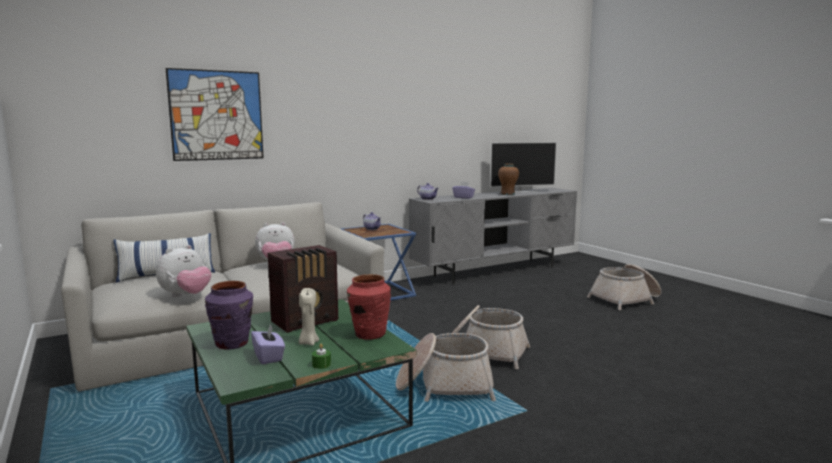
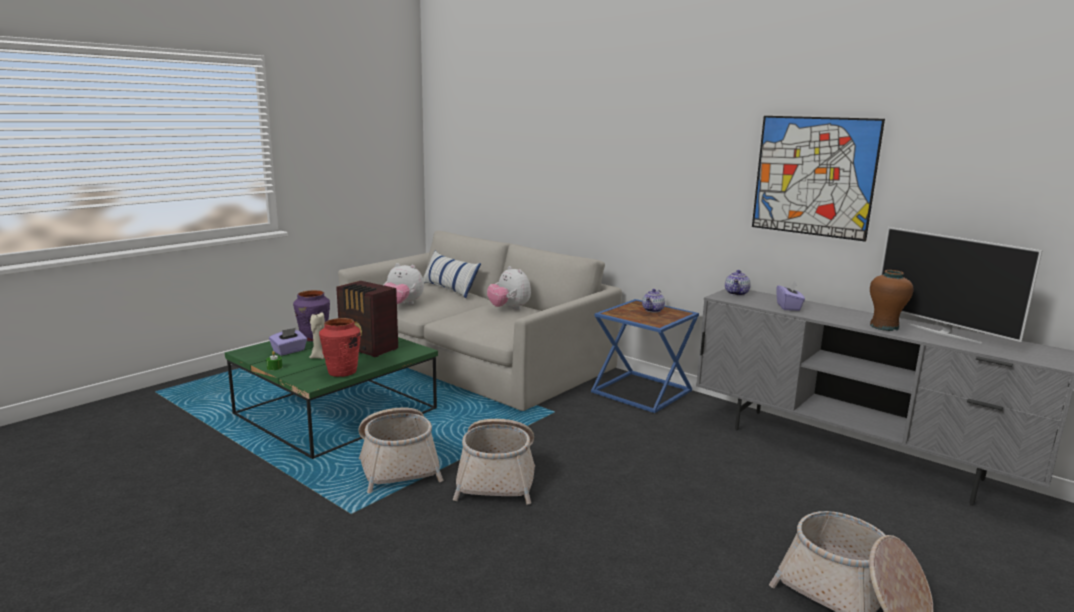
camera: 70 degrees right, 5 degrees up
(217, 115) = (537, 152): picture -> picture (813, 176)

